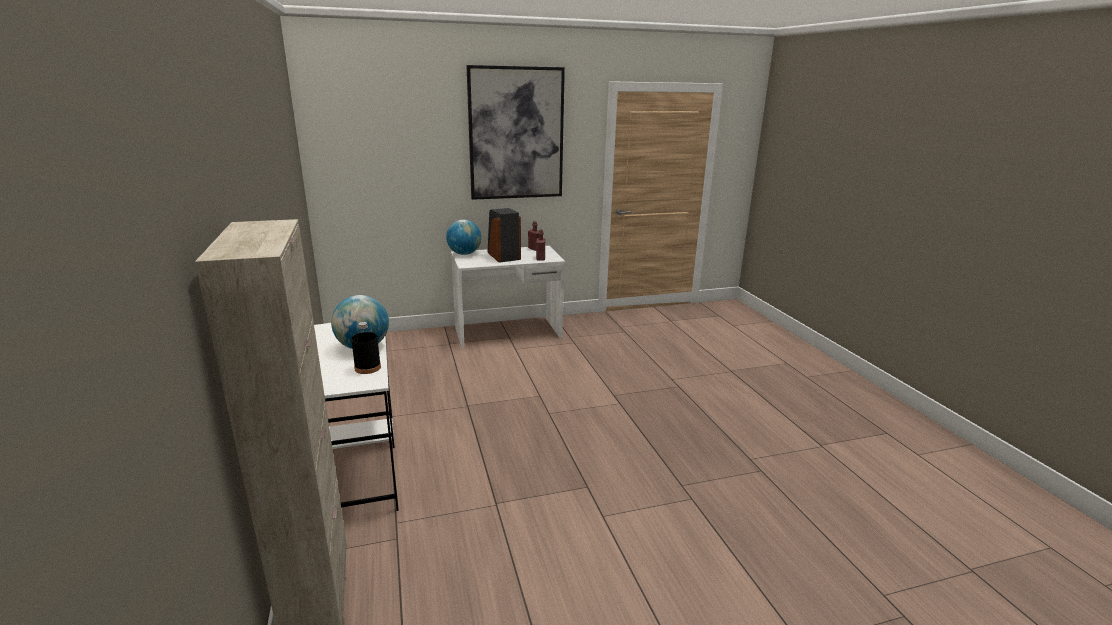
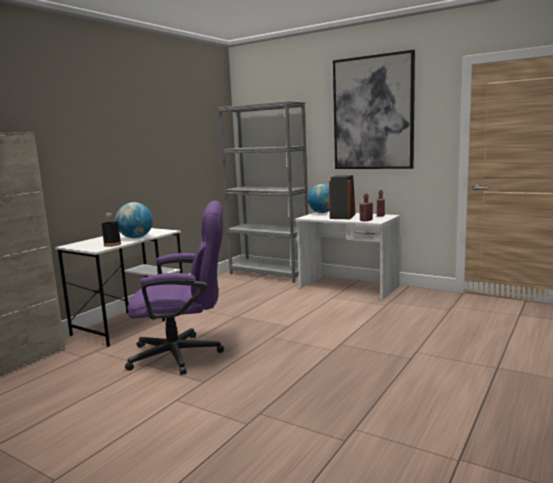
camera: 50 degrees right, 10 degrees down
(391, 340) = (269, 274): none -> grey bookcase
(509, 471) = (184, 354): none -> purple office chair

